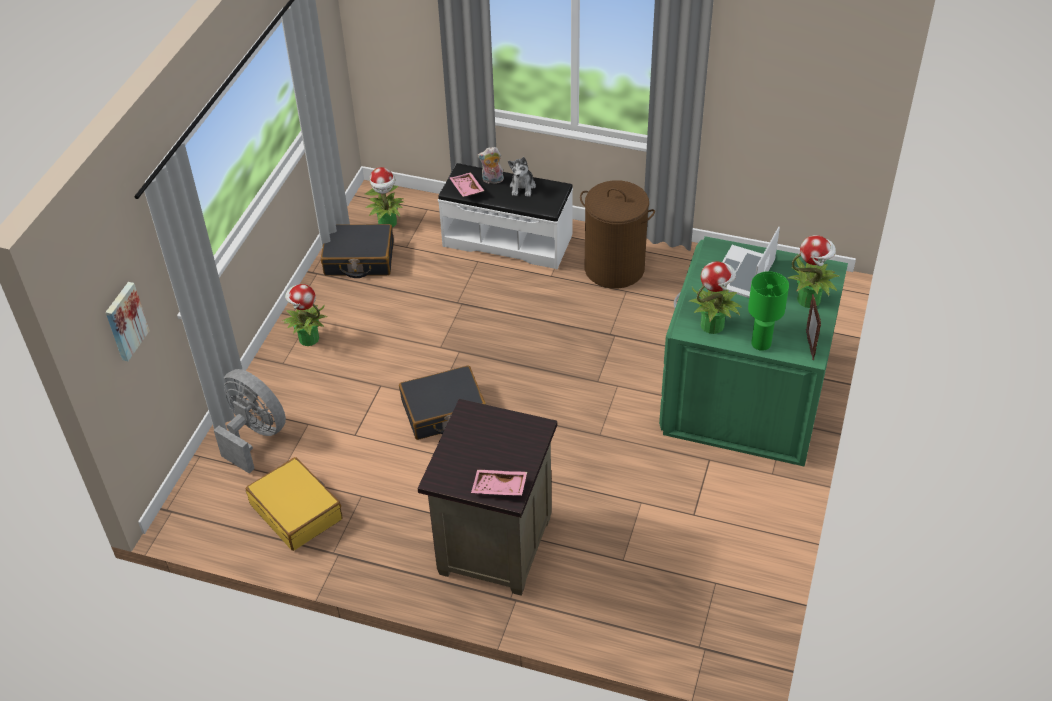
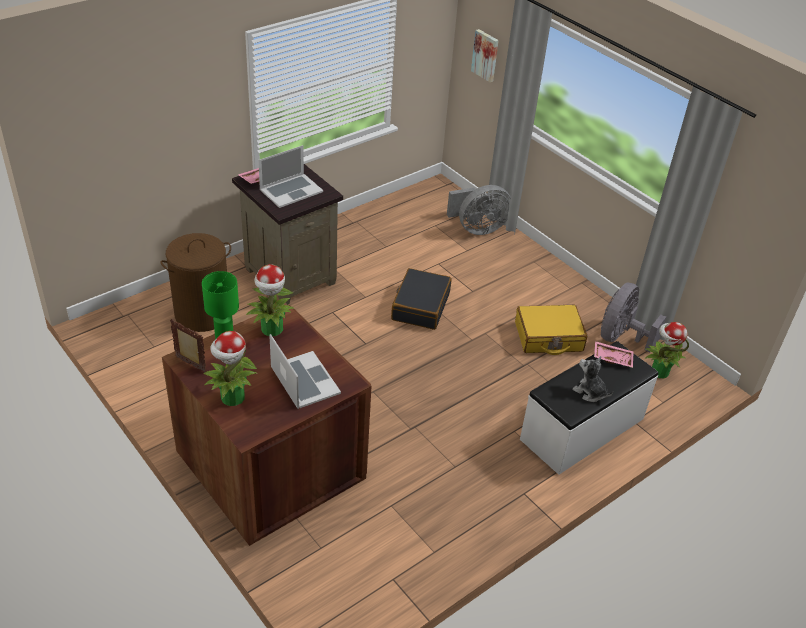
camera: 120 degrees right, 5 degrees down
(297, 511) = (400, 221): yellow suitcase -> yellow suitcase (548, 337)
(308, 338) = (549, 280): potted plant -> none
(359, 259) = (622, 337): black suitcase -> grey fan
(492, 180) = (613, 379): plush toy -> none
(493, 445) = (291, 190): none -> laptop
(614, 268) = (490, 476): brown laundry basket -> brown laundry basket (202, 314)
(744, 396) = (272, 463): green dresser -> brown dresser

